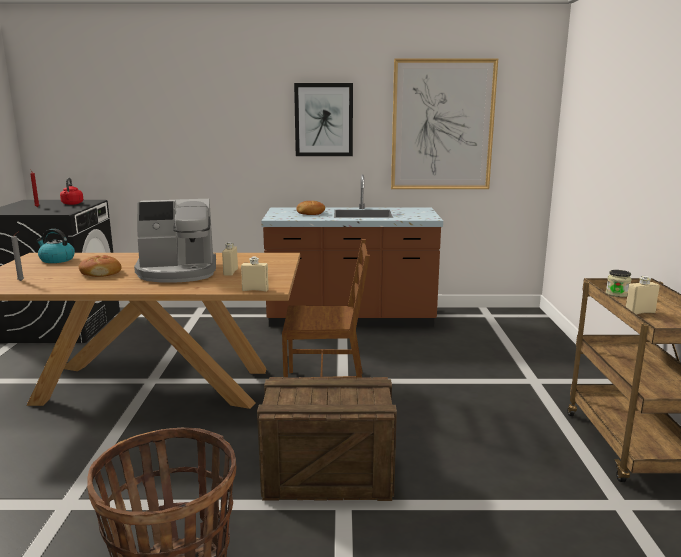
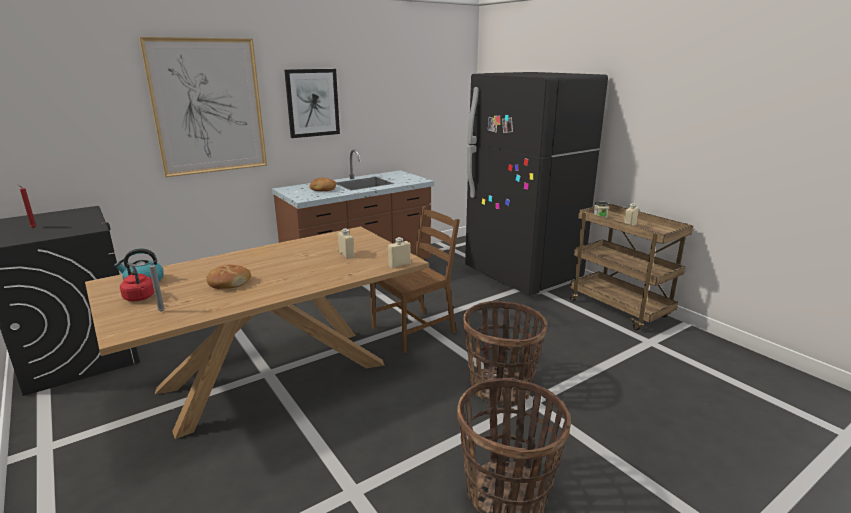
camera: 35 degrees left, 5 degrees up
(72, 204) = (71, 217): red kettle -> red kettle (140, 298)
(178, 272) = (301, 265): coffee machine -> none
(329, 475) = (500, 388): crate -> basket
(442, 125) = (403, 102): picture -> picture (208, 107)
(541, 367) = (522, 275): none -> black fridge

